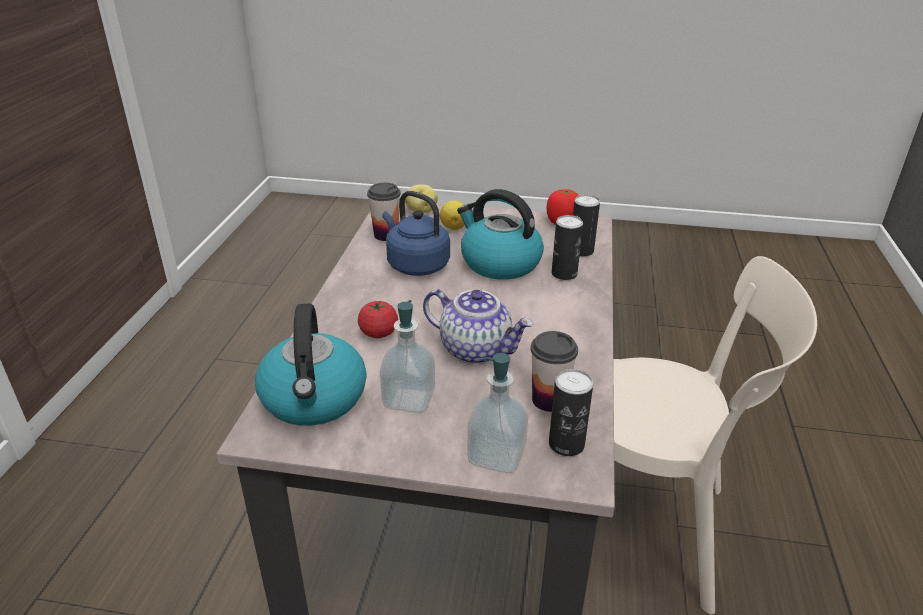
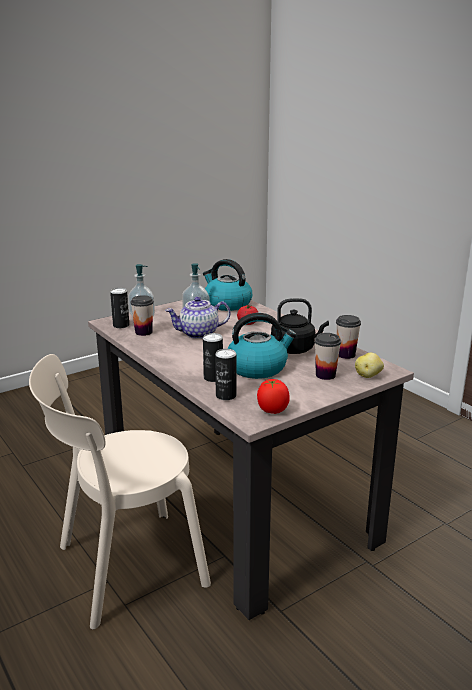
camera: 135 degrees right, 10 degrees down
(415, 265) = (295, 349): blue kettle -> black kettle
(454, 227) = (325, 375): lemon -> cup

